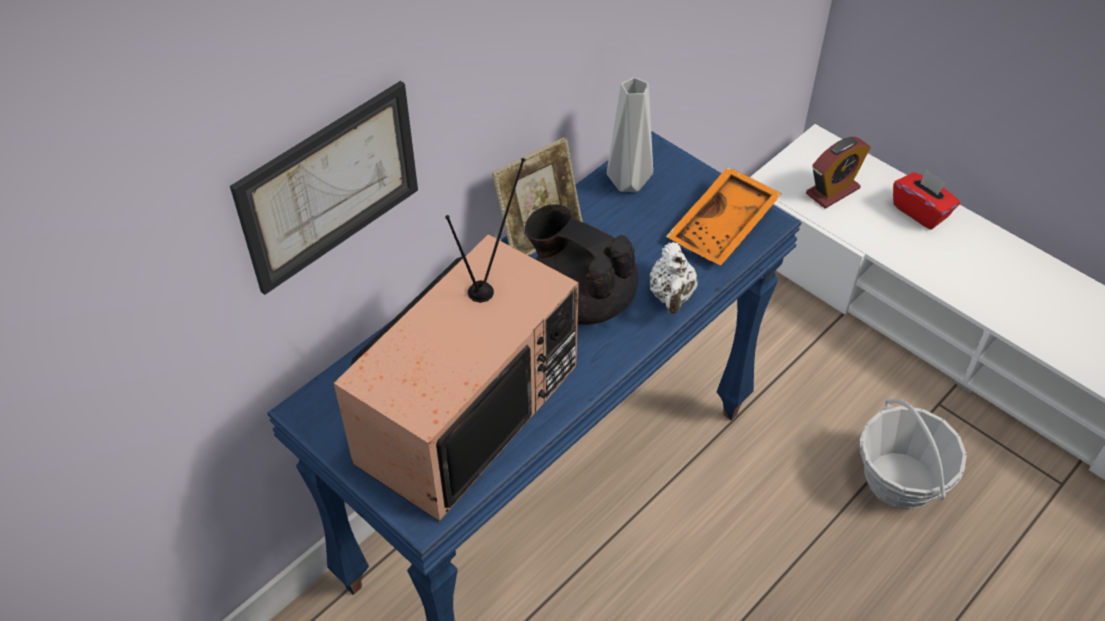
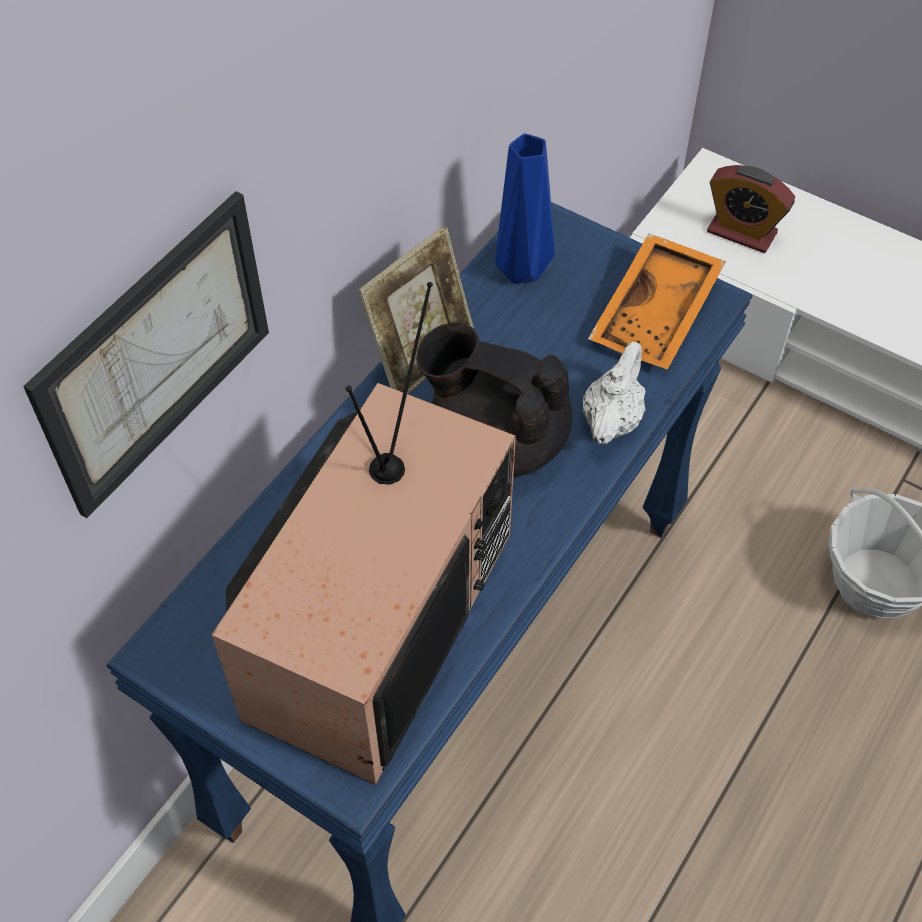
camera: 10 degrees left, 5 degrees up
(628, 185) = (522, 273): grey vase -> blue vase
(671, 296) = (612, 419): white teapot -> white teapot turned 150 degrees counterclockwise
(832, 191) = (741, 232): alarm clock -> alarm clock turned 75 degrees clockwise
(920, 211) = (852, 245): red tissue box -> none

